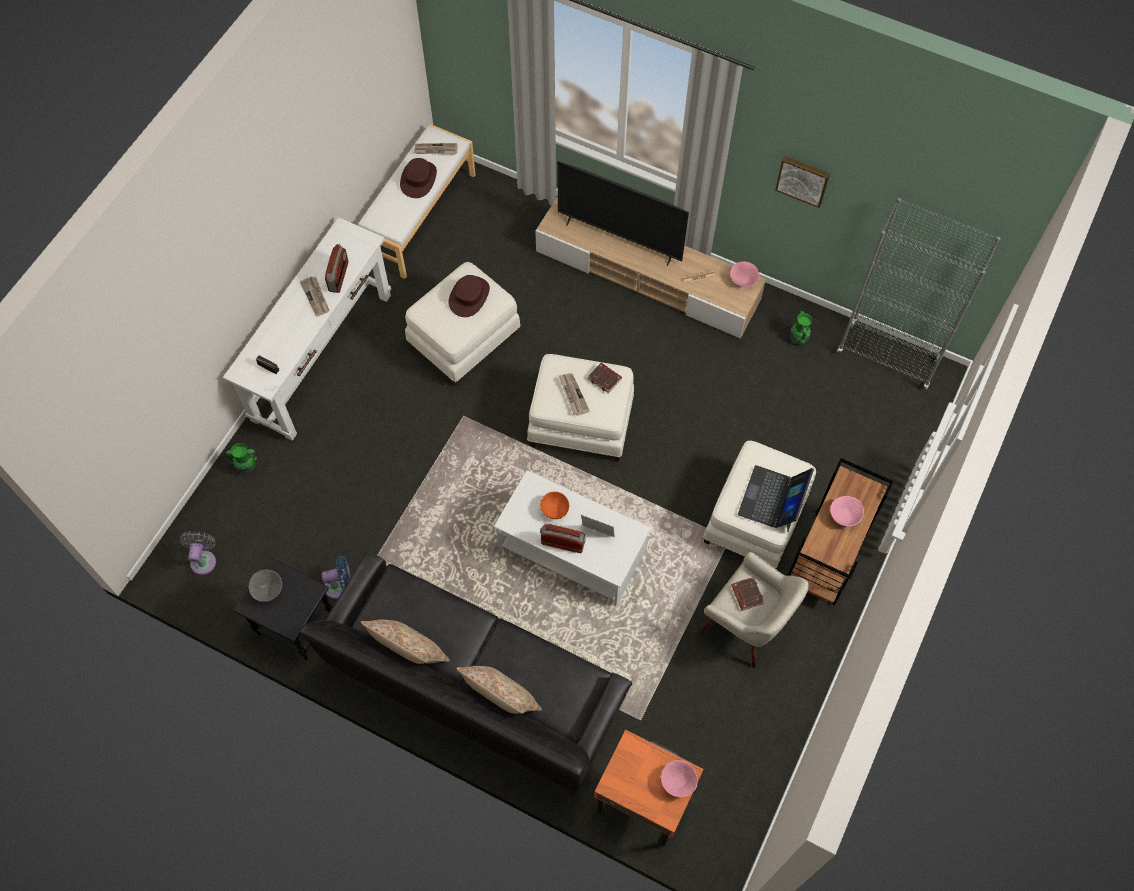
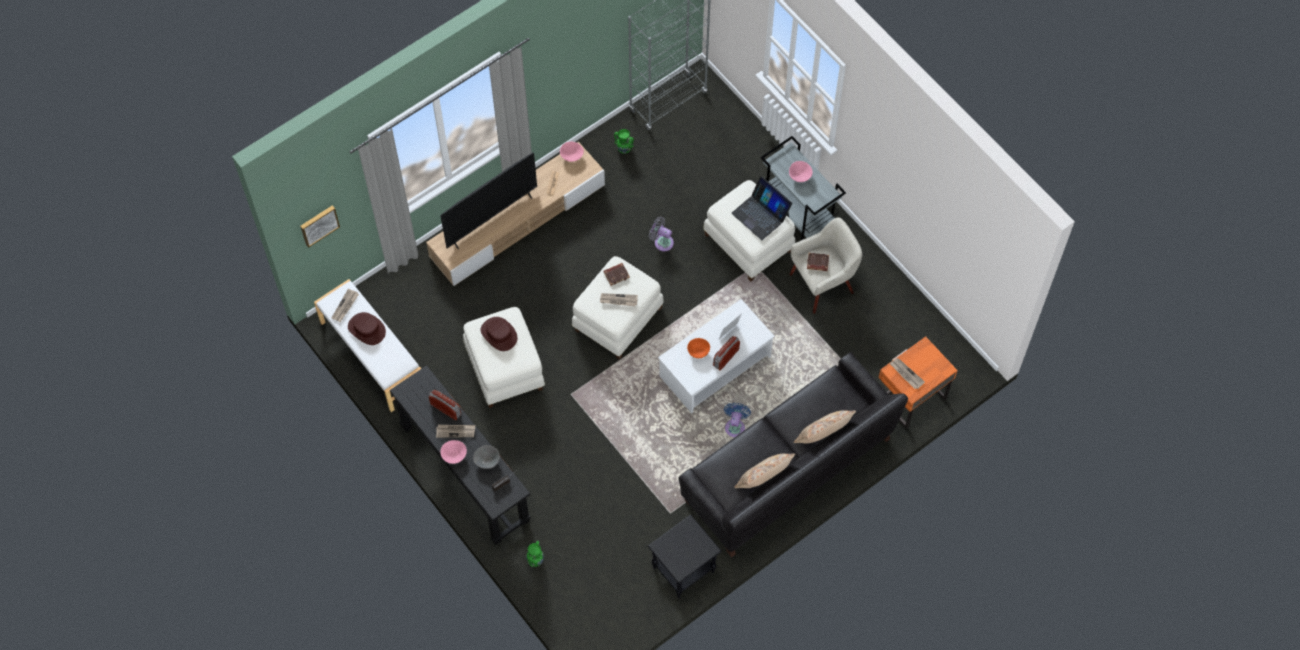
camera: 65 degrees left, 0 degrees up
(204, 559) = (599, 616): grey fan -> grey fan (662, 242)
(268, 589) = (673, 554): grey bowl -> grey bowl (487, 461)
(322, 356) = (465, 473): white console table -> black console table
(340, 586) = (667, 529): blue fan -> blue fan (735, 426)
(634, 765) = (906, 374): none -> newspaper
(678, 782) = (927, 354): pink bowl -> pink bowl (454, 455)
(803, 180) = (568, 66): picture -> picture (319, 224)
(826, 558) = (798, 214): brown cart -> grey cart

